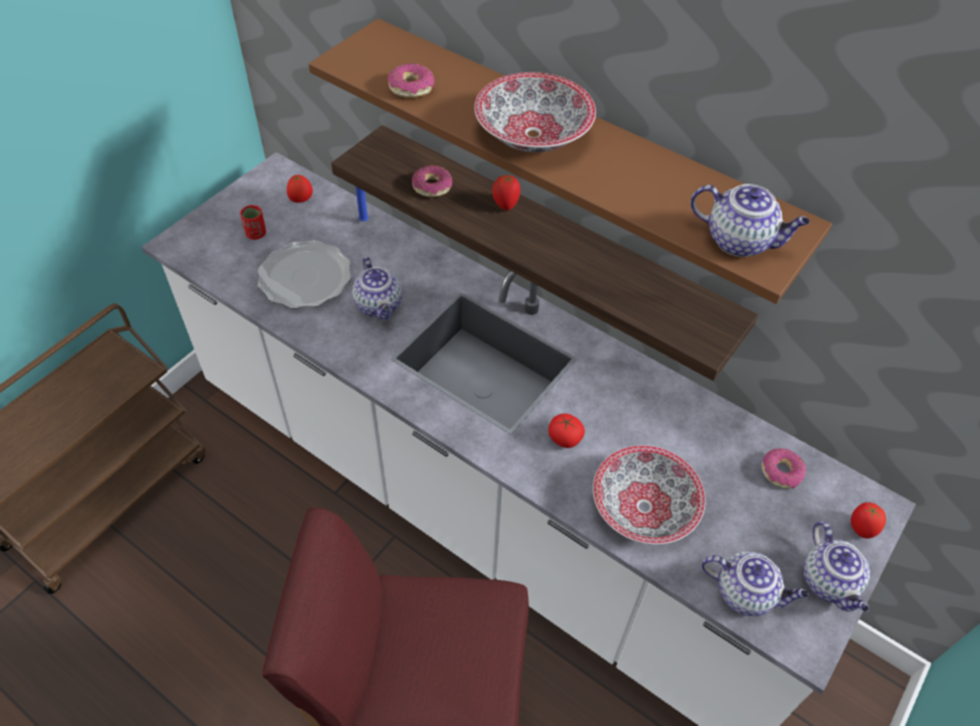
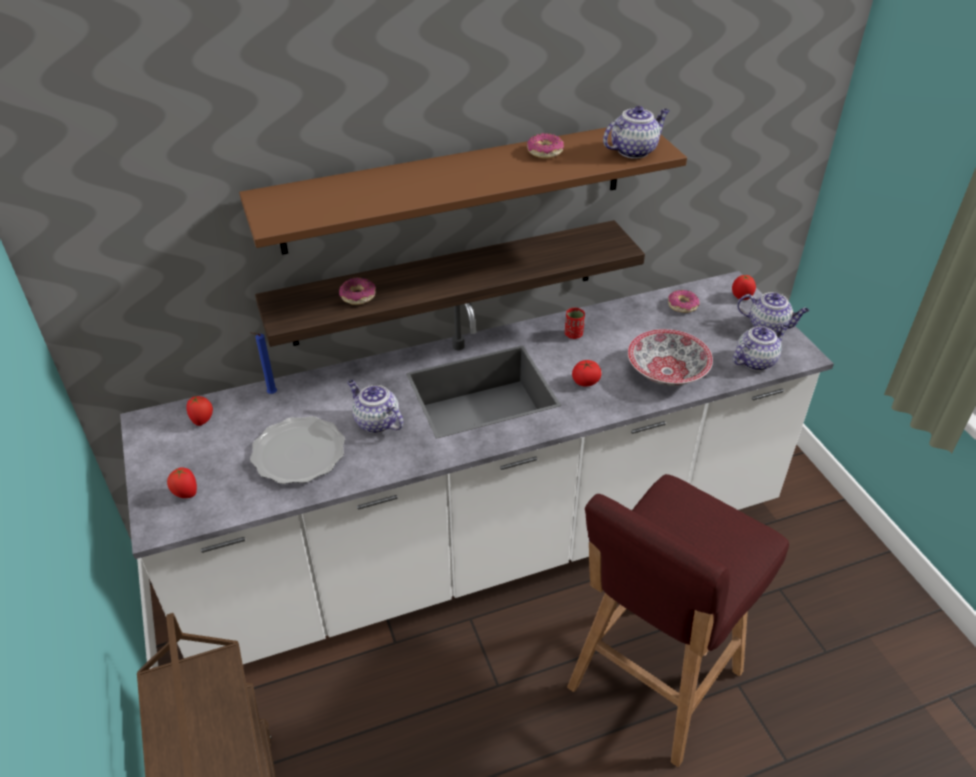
camera: 55 degrees left, 10 degrees down
(256, 234) = (211, 465): red cup -> red cup (573, 334)
(379, 306) = (376, 422): teapot -> teapot turned 150 degrees counterclockwise
(411, 87) = (348, 205): donut -> donut (544, 152)
(505, 204) = (415, 271): tomato -> tomato (185, 494)
(533, 134) = (460, 178): bowl -> none

